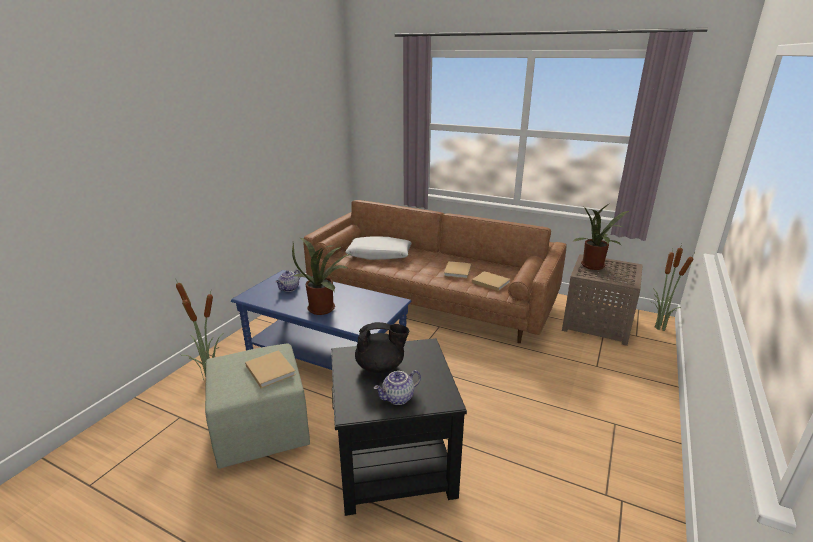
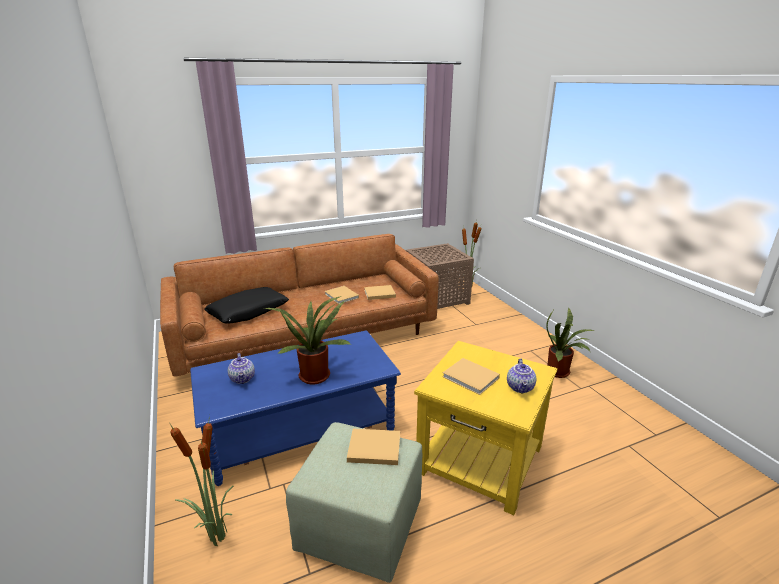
camera: 50 degrees left, 0 degrees up
(379, 255) = (248, 312): white pillow -> black pillow
(381, 367) = (472, 378): black teapot -> beige book
(393, 462) = (480, 459): black side table -> yellow side table
(594, 267) = (429, 254): potted plant -> potted plant (560, 372)

